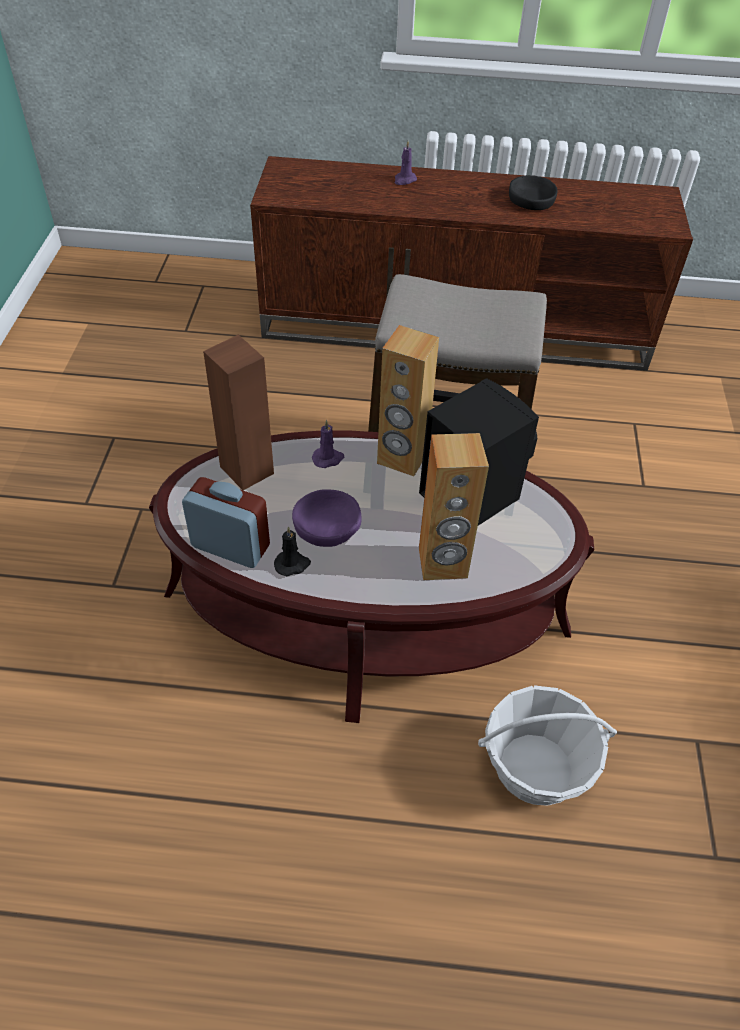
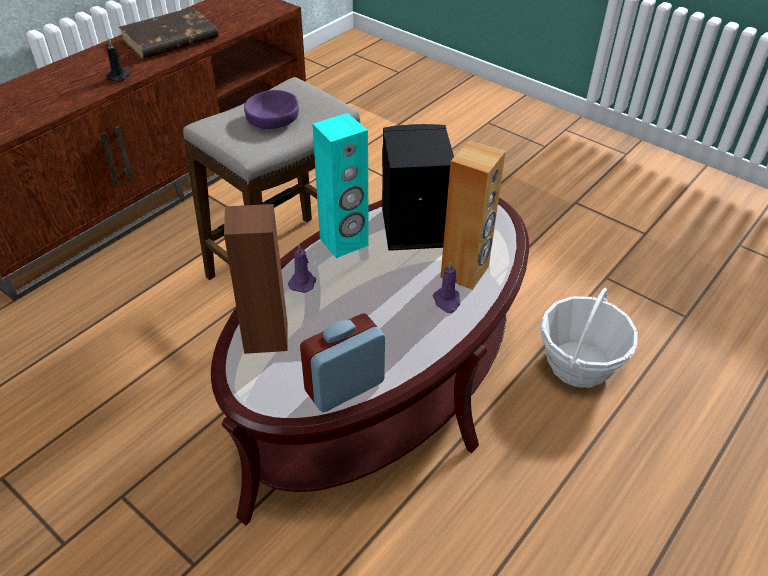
camera: 55 degrees left, 5 degrees down
(292, 564) = (398, 355): black candle -> black candle (119, 76)
(327, 525) = (373, 316): purple bowl -> purple bowl (273, 117)
(402, 458) = (344, 242): brown speaker -> turquoise speaker
(404, 180) = (55, 77): purple candle -> purple candle (447, 301)
(531, 200) = (169, 39): black bowl -> brown book

